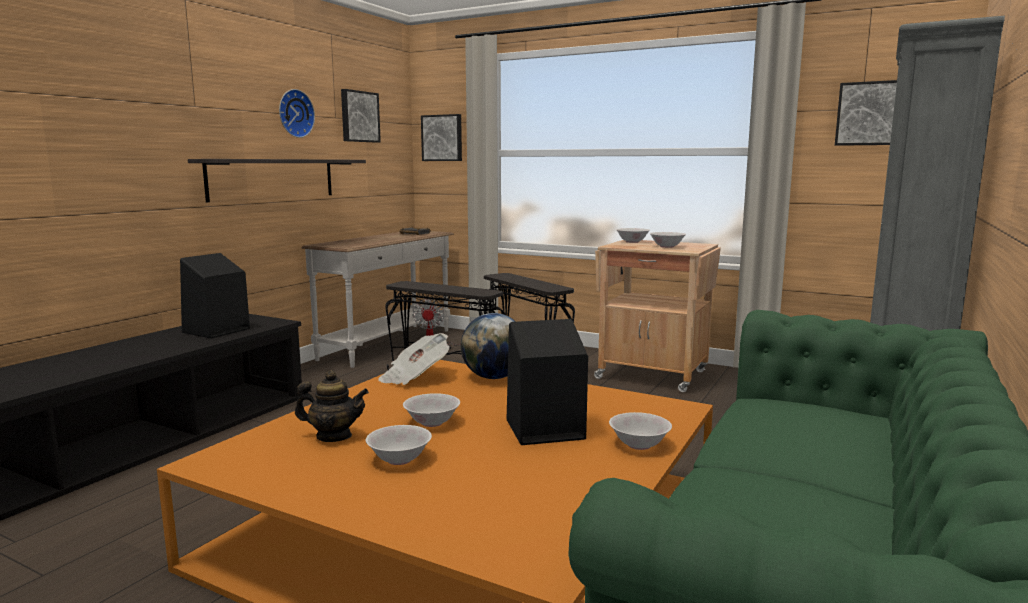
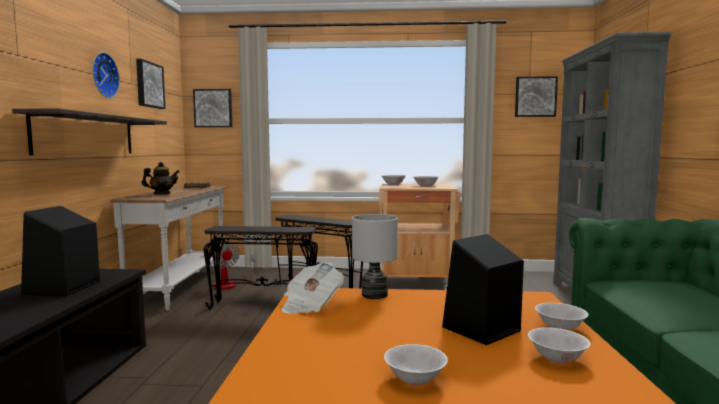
camera: 25 degrees left, 5 degrees down
(334, 436) = (322, 371): teapot -> teapot (162, 194)
(432, 422) = (388, 340): white bowl -> white bowl (557, 358)
(494, 377) = (374, 295): globe -> grey table lamp

